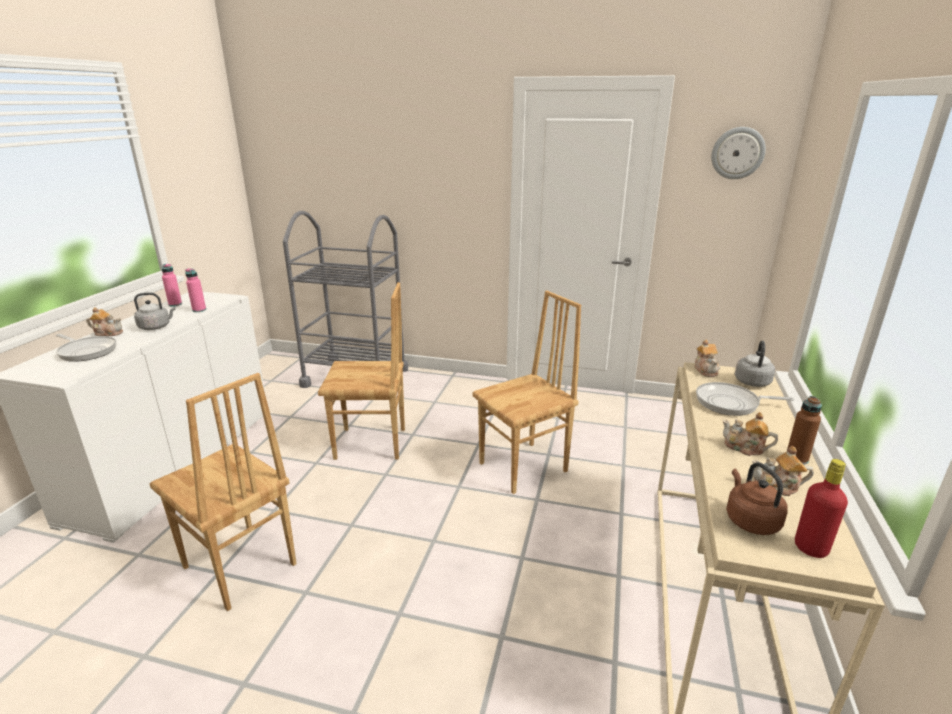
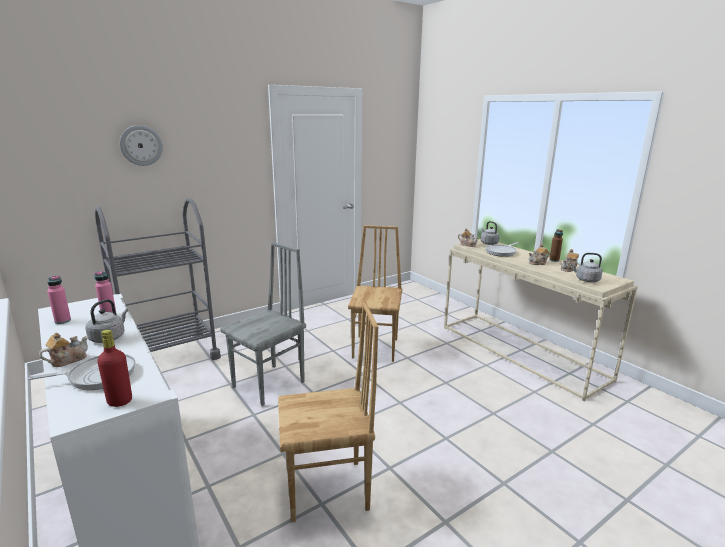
camera: 50 degrees left, 5 degrees down
(371, 444) = (270, 384): brown chair -> grey chair
(737, 153) = (394, 133): wall clock -> wall clock (141, 145)
(750, 520) = (586, 280): brown kettle -> grey kettle
(810, 548) = (609, 279): red bottle -> red bottle (120, 401)

